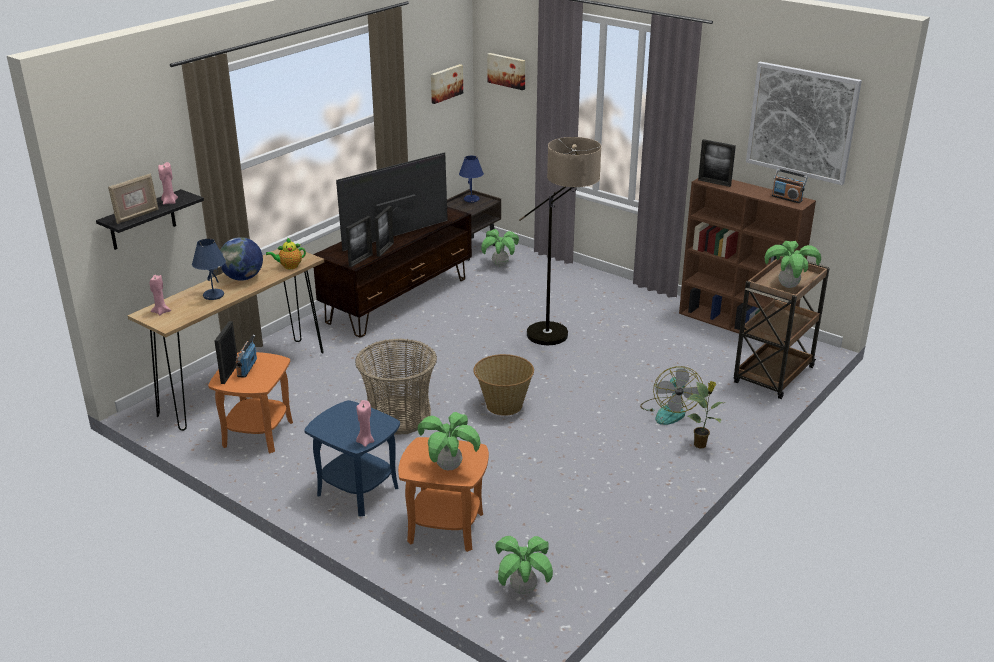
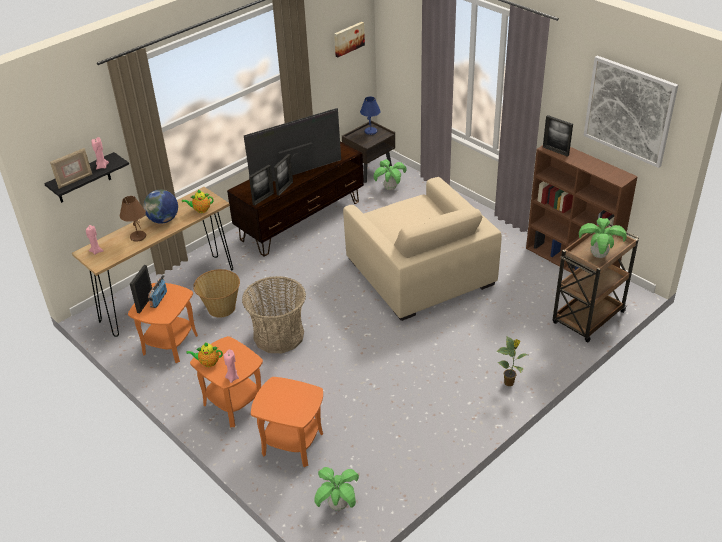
camera: 10 degrees right, 10 degrees up
(213, 295) = (137, 237): blue table lamp -> brown table lamp
(328, 428) = (208, 363): none -> teapot
(357, 491) = (233, 404): blue side table -> orange side table
(449, 467) = (289, 407): potted plant -> none
(503, 405) = (361, 331): basket -> basket (221, 308)
(507, 71) = (400, 29): picture -> none
(557, 341) = (419, 271): floor lamp -> beige armchair
(669, 411) = (492, 347): fan -> none
(787, 198) = (612, 172): radio -> none

